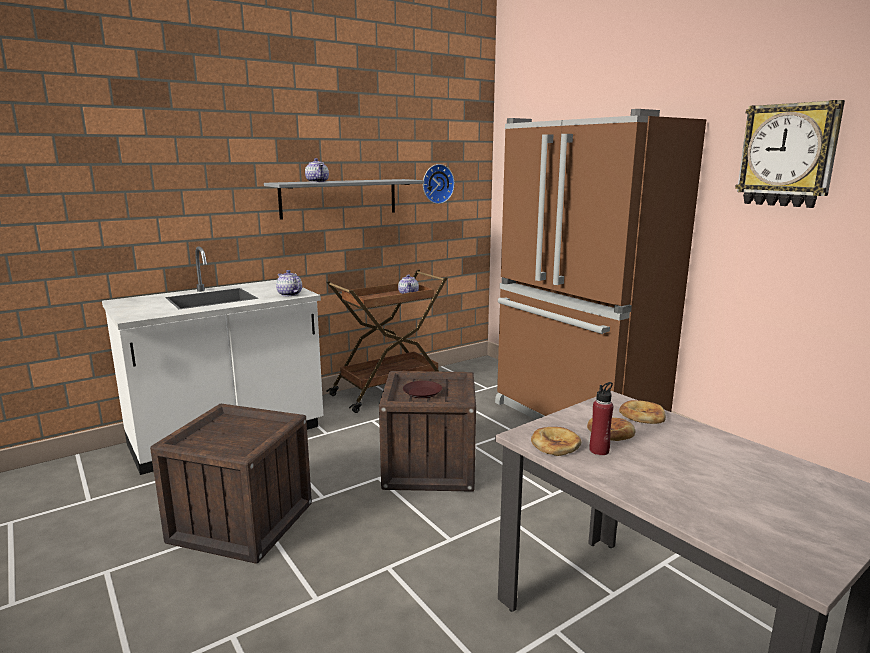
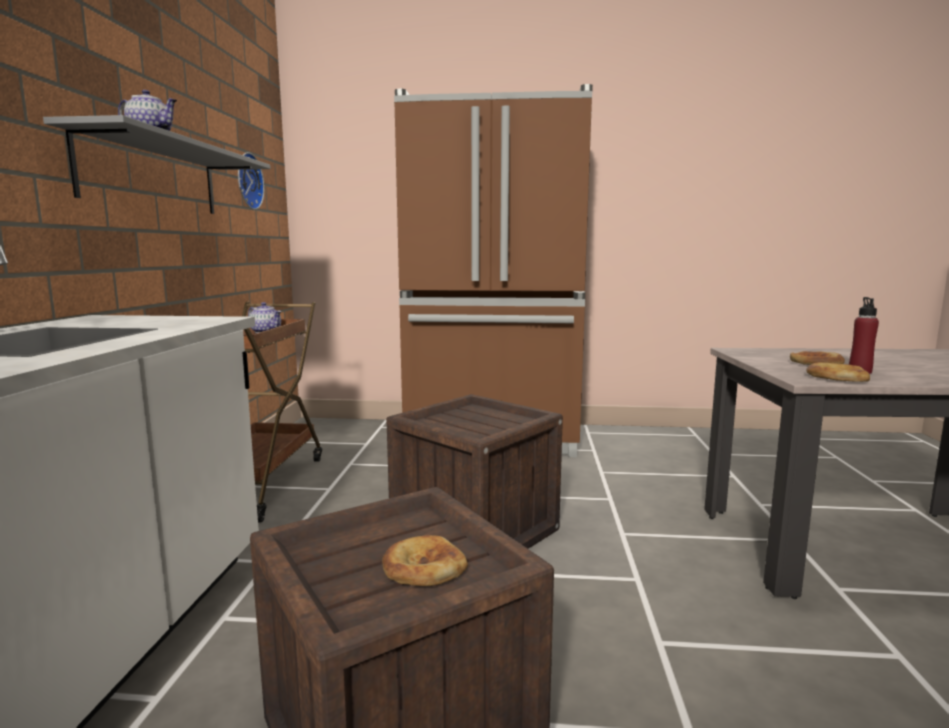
camera: 50 degrees left, 5 degrees down
(289, 294) = (198, 320): teapot -> none
(422, 392) = (474, 424): brown plate -> none
(642, 415) = (782, 352): bread -> bread (423, 567)
(787, 155) = (657, 151): wall clock -> none

